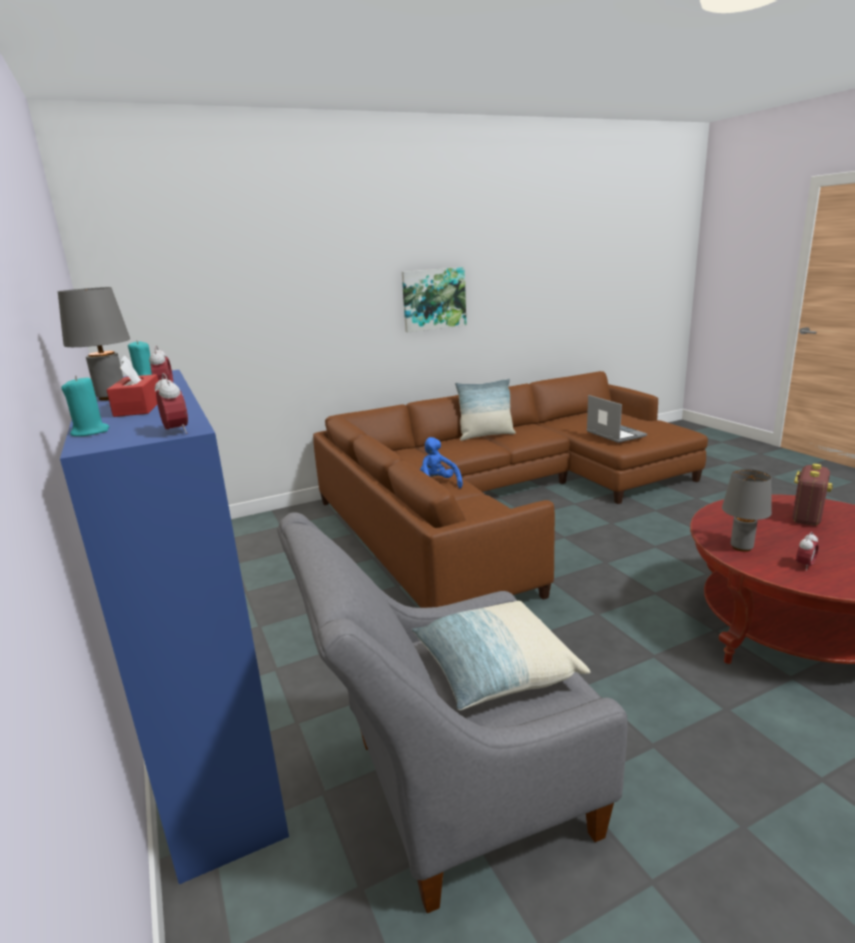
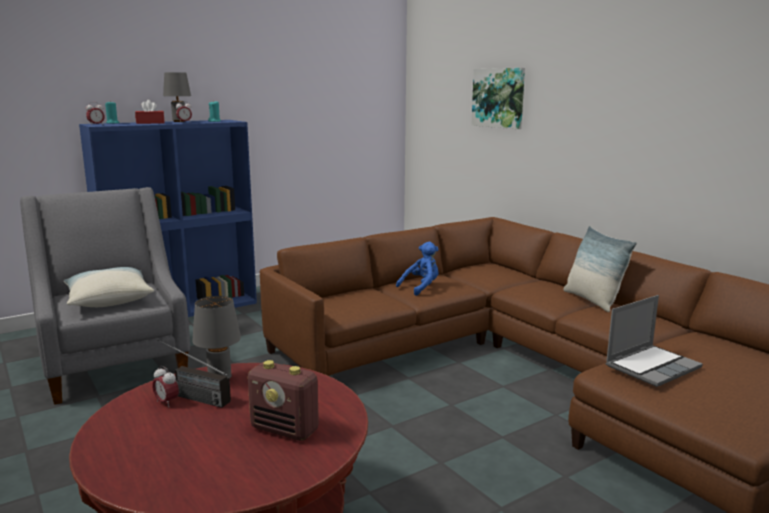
camera: 80 degrees right, 5 degrees down
(433, 299) = (629, 127): picture -> picture (498, 98)
(784, 557) = (190, 396): none -> radio

